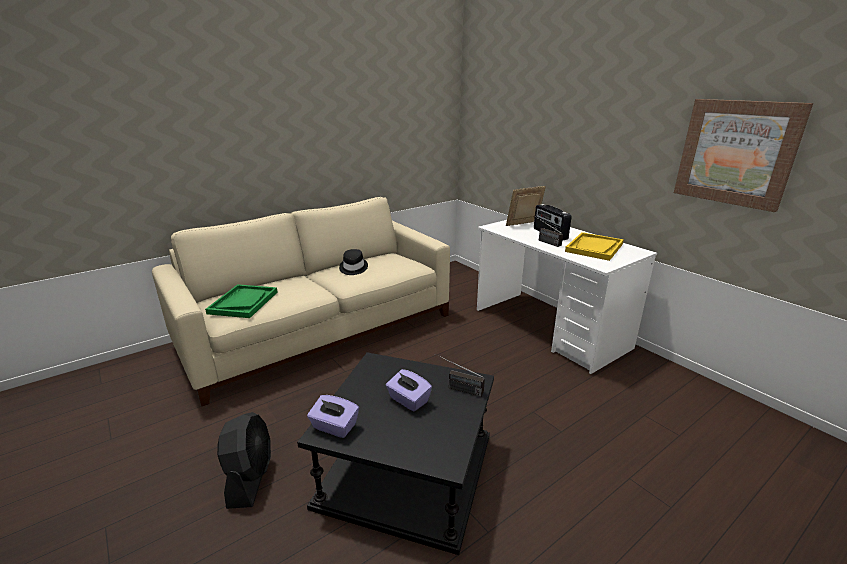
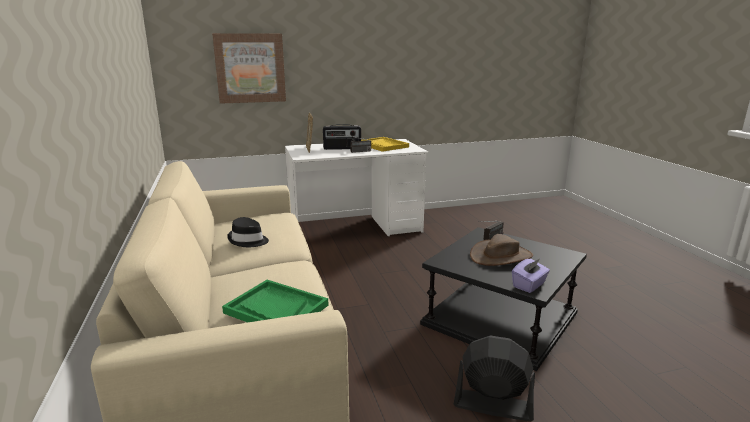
camera: 70 degrees left, 5 degrees down
(408, 400) = (501, 256): purple tissue box -> brown hat
(736, 153) = (433, 63): picture -> picture (250, 68)

